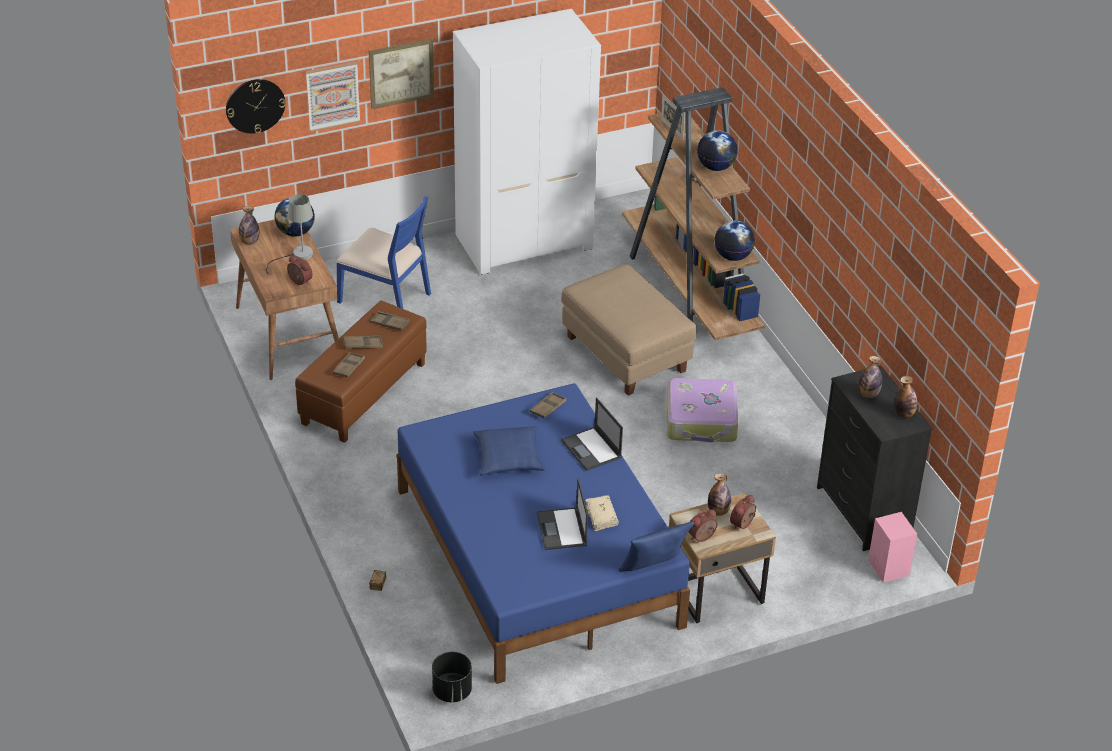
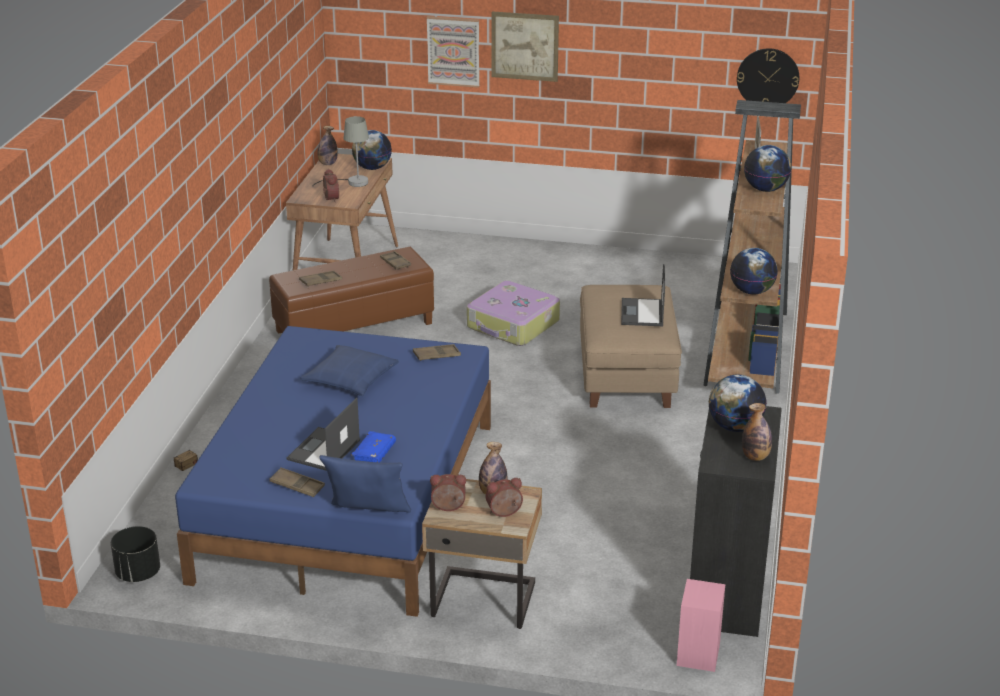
camera: 35 degrees right, 10 degrees down
(255, 105) = (376, 40): wall clock -> wall clock (768, 78)
(363, 344) = (353, 270): brown tray -> brown tray (297, 486)
(385, 297) = (458, 269): blue chair -> none
(524, 241) = (629, 267): white wardrobe -> none
(592, 449) = (435, 400): laptop -> laptop (642, 313)
(601, 517) = (374, 454): beige book -> blue book
(701, 420) = (640, 451): suitcase -> suitcase (513, 325)
(868, 394) = (735, 427): bottle -> globe

